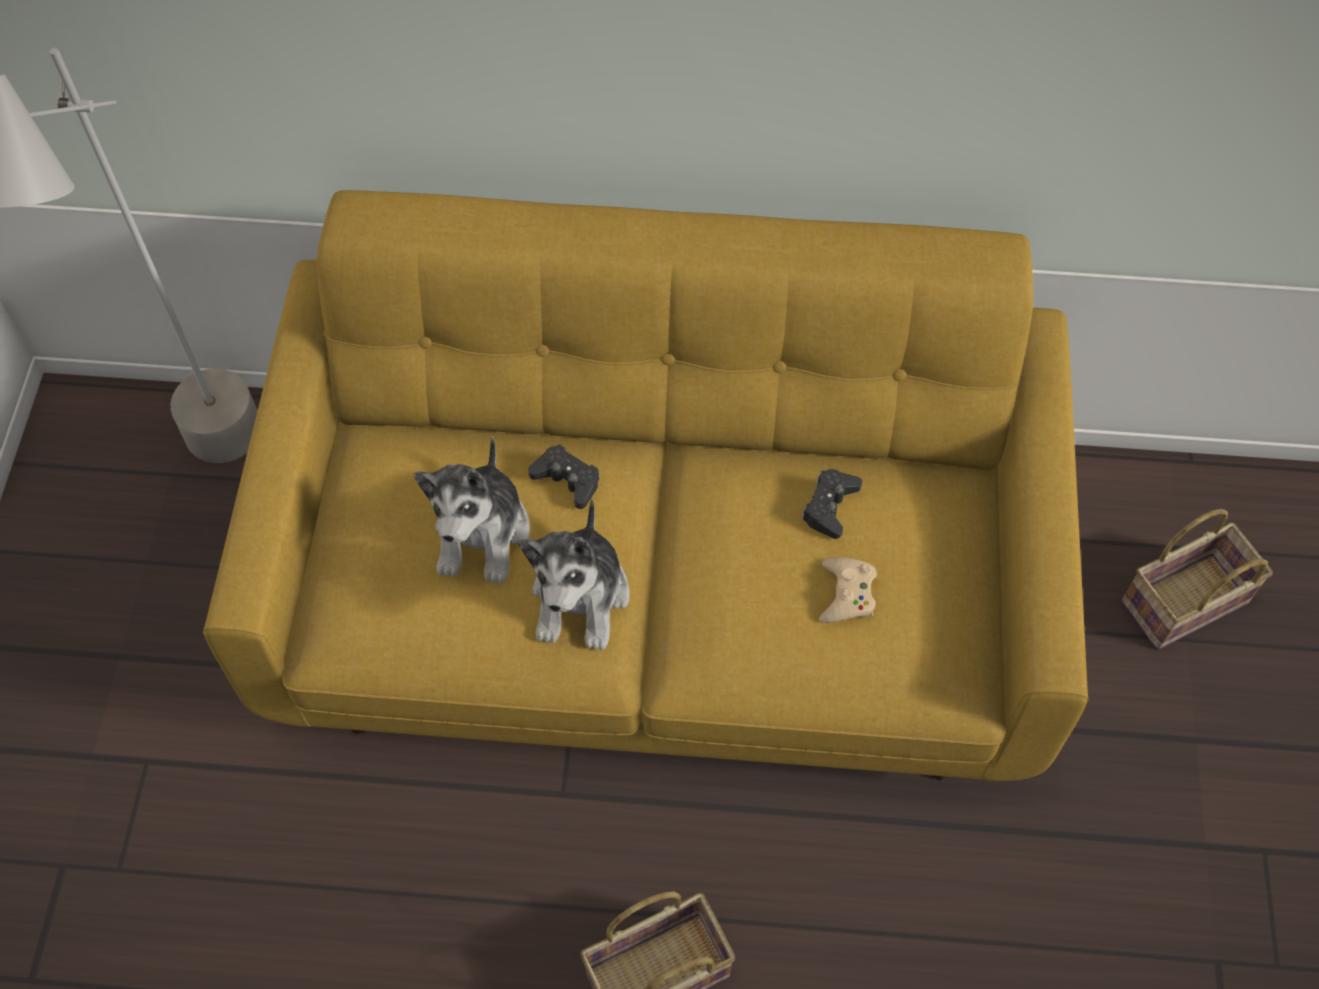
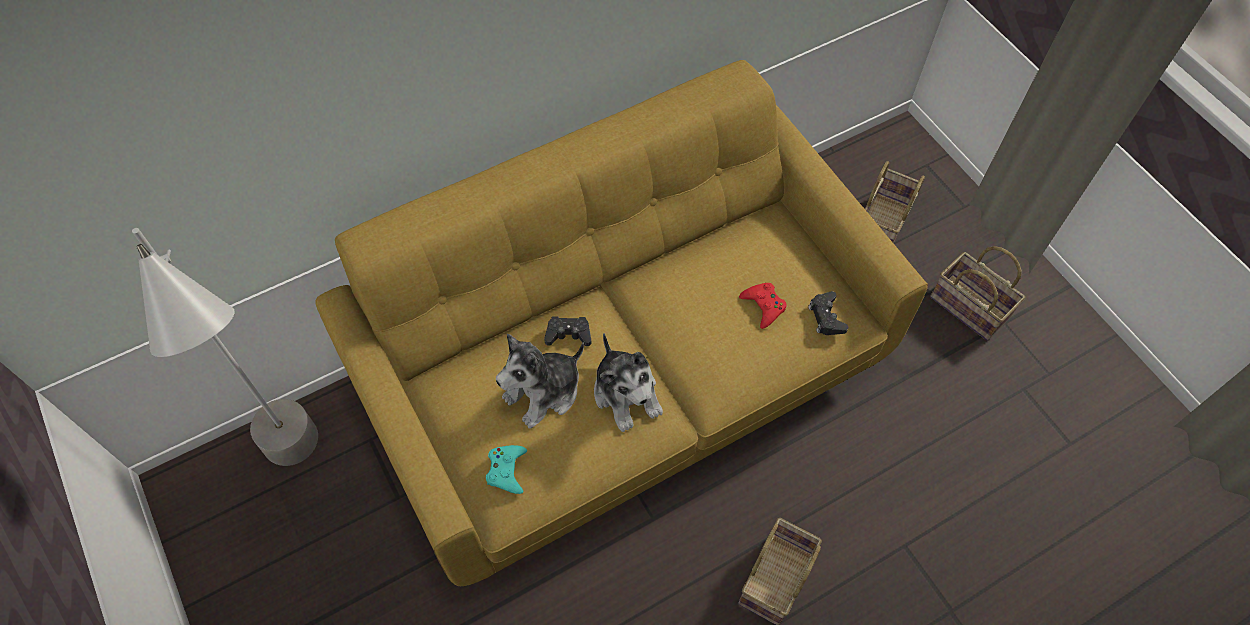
camera: 35 degrees left, 0 degrees up
(366, 599) = (506, 470): none -> turquoise game controller
(482, 533) = (544, 392): plush toy -> plush toy turned 75 degrees clockwise
(829, 506) = (719, 265): black game controller -> black game controller (826, 317)
(847, 594) = (763, 306): beige game controller -> red game controller
(1221, 794) = (966, 307): none -> basket

